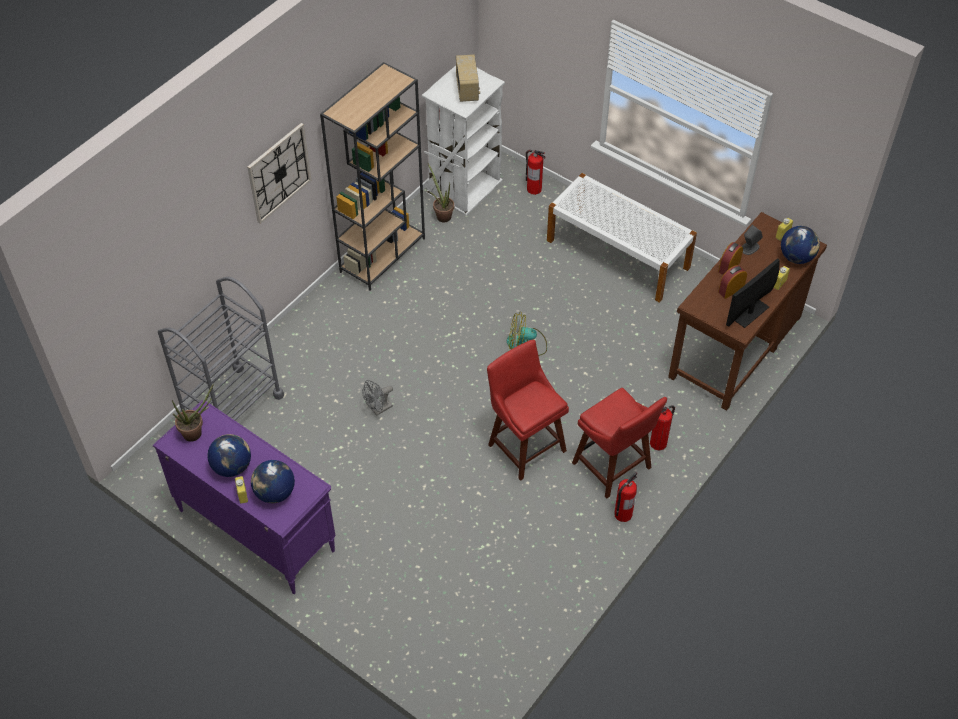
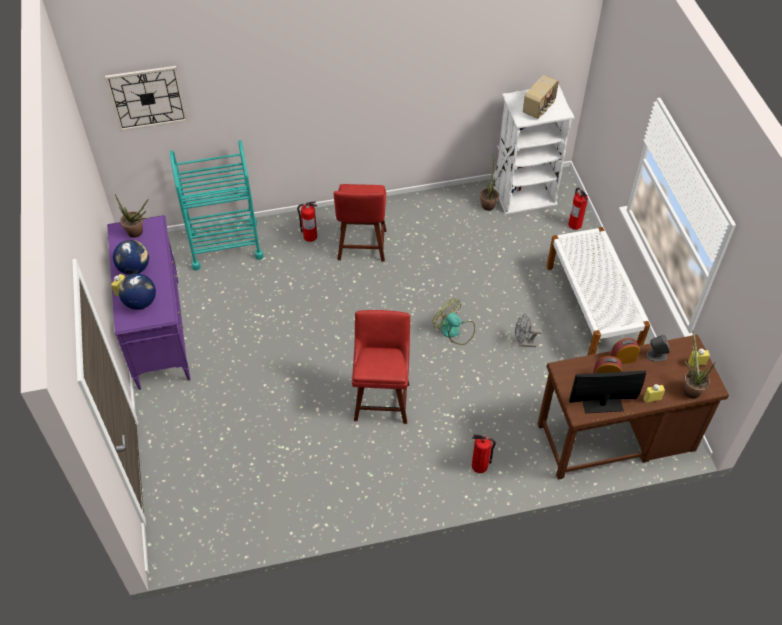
camera: 40 degrees right, 0 degrees up
(232, 406) = (225, 245): grey cart -> turquoise cart
(279, 173) = (326, 86): wall clock -> wall clock (147, 98)
(378, 409) = (311, 307): grey fan -> grey fan (524, 343)
(382, 255) = (419, 206): bookcase -> none
(614, 468) = (428, 460): red chair -> red chair (361, 247)
(622, 514) = (400, 497): fire extinguisher -> fire extinguisher (310, 236)
(796, 257) = (690, 388): globe -> potted plant

